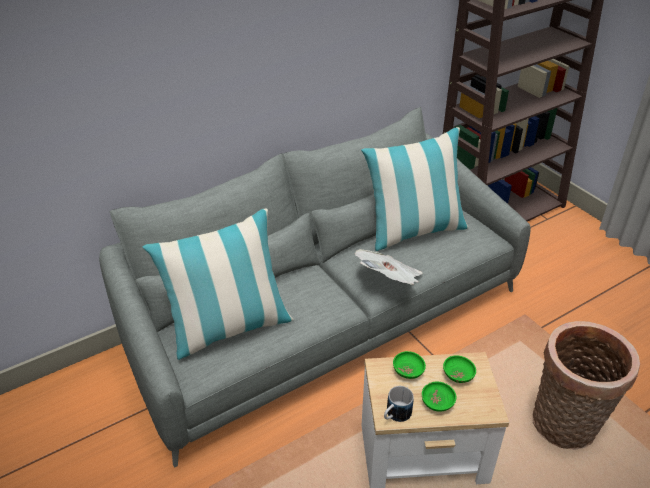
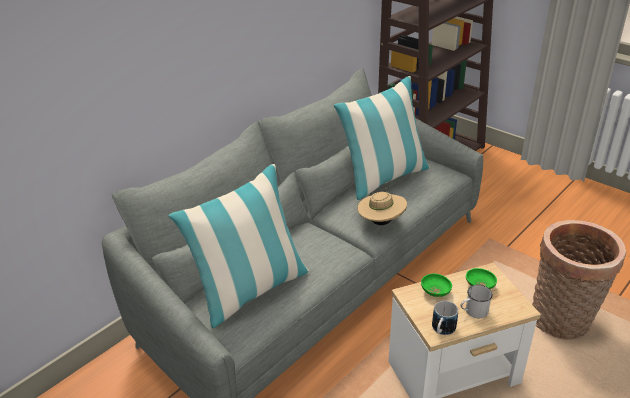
camera: 15 degrees left, 5 degrees down
(389, 280) = (381, 222): newspaper -> beige hat
(437, 403) = (473, 312): green bowl -> white mug

